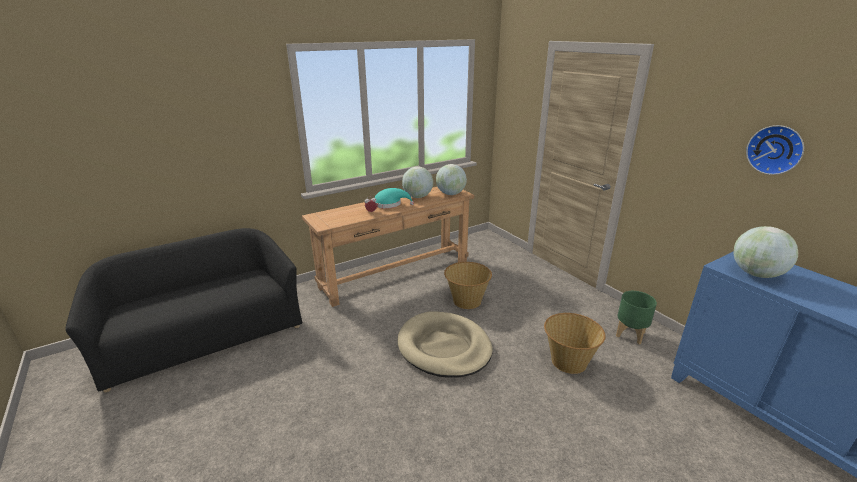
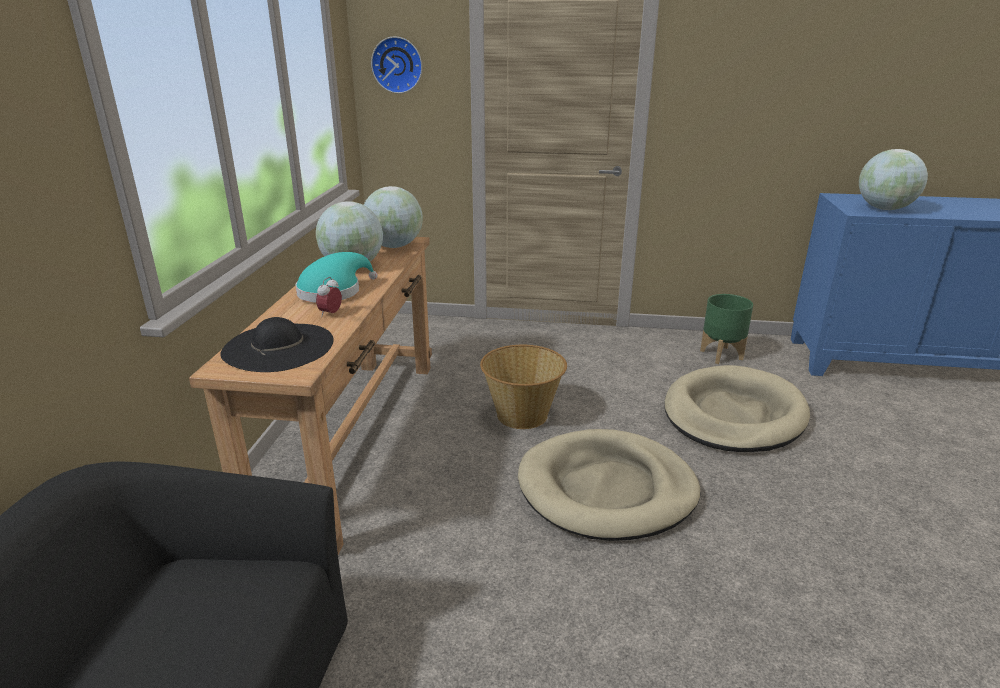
camera: 50 degrees left, 0 degrees up
(336, 216) = (278, 347): none -> black hat
(568, 362) = (733, 414): basket -> beige dog bed
(775, 149) = (838, 68): wall clock -> wall clock (397, 65)

